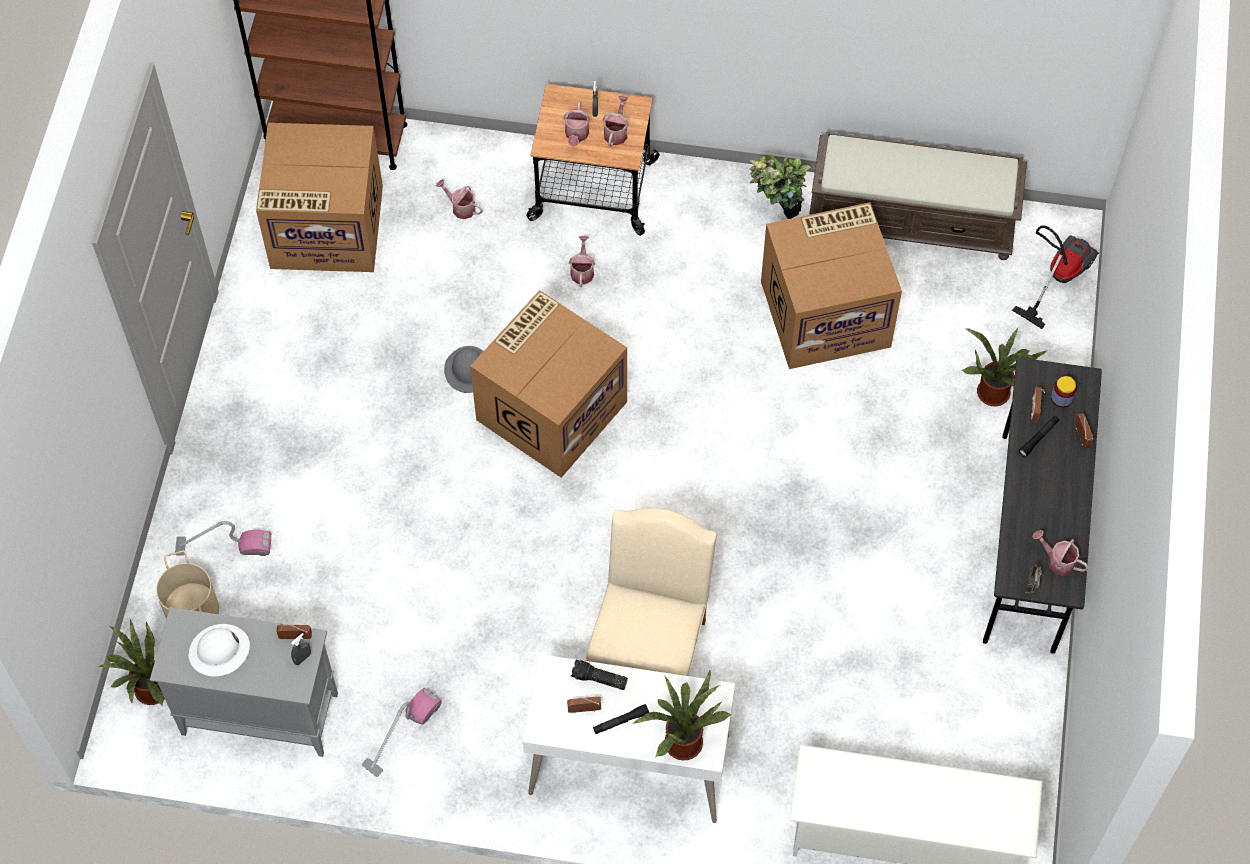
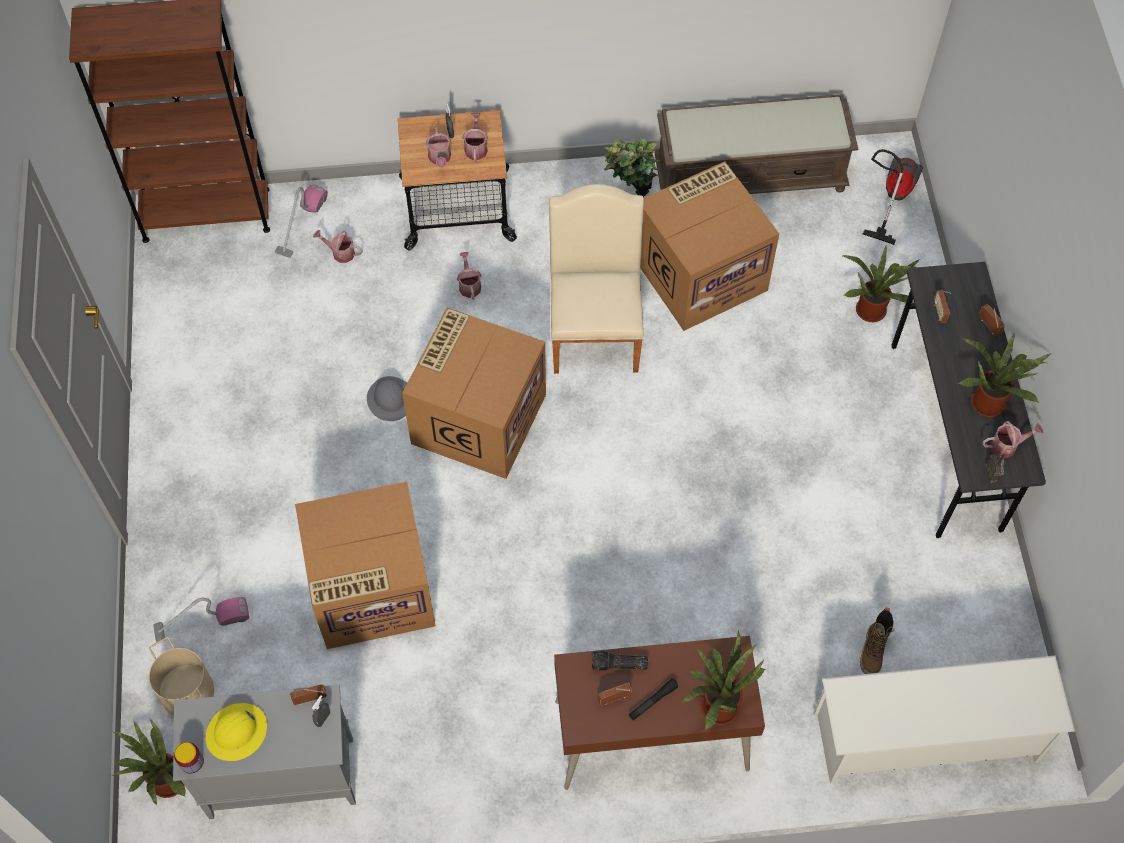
camera: 15 degrees left, 0 degrees up
(219, 651) = (237, 732): white hard hat -> yellow hard hat
(325, 228) = (218, 299): cardboard box -> cardboard box (370, 590)
(401, 734) = (426, 762): vacuum cleaner -> vacuum cleaner (301, 223)
(629, 765) = (651, 736): white desk -> brown desk
(650, 646) = (636, 617): beige chair -> beige chair (595, 327)
(878, 740) = (872, 652): none -> boot
(1038, 438) = (951, 337): black flashlight -> none
(1054, 511) = (989, 400): none -> potted plant
(1057, 561) = (1007, 445): watering can -> watering can turned 150 degrees clockwise
(1061, 398) = (959, 295): jar -> jar (191, 761)

